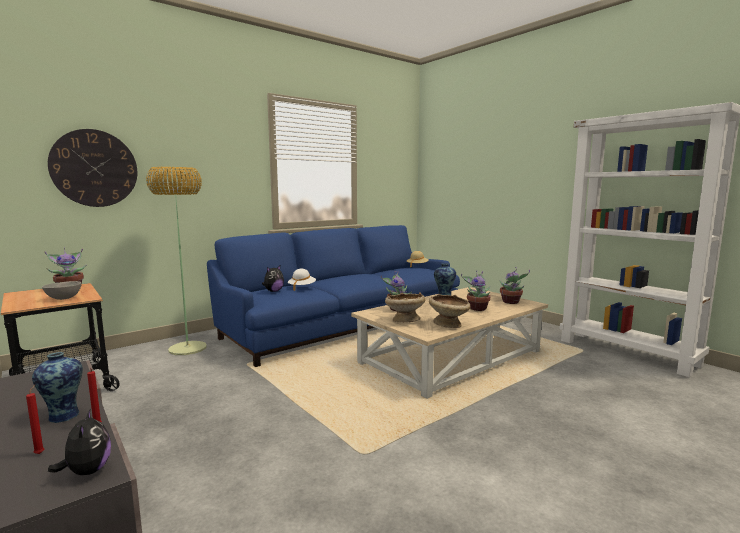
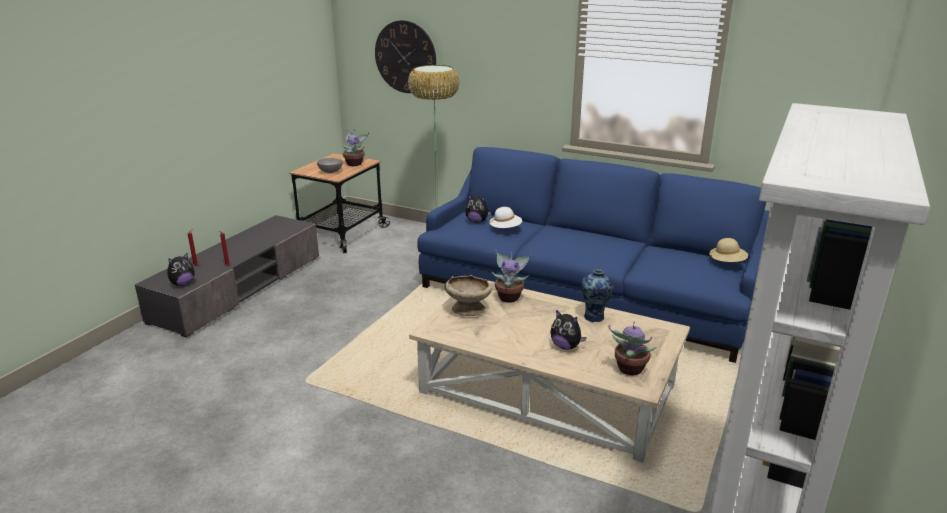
camera: 65 degrees right, 15 degrees up
(64, 415) = (236, 252): vase -> none
(449, 324) = (476, 337): beige bowl -> none
(477, 308) = (566, 346): potted plant -> plush toy

